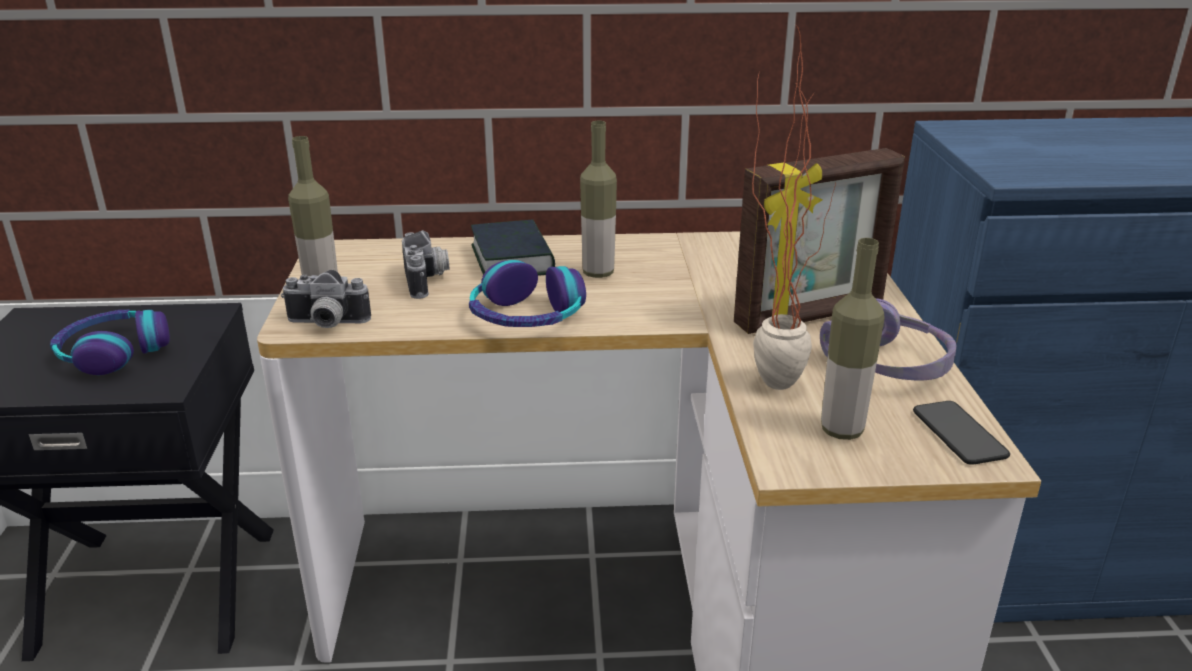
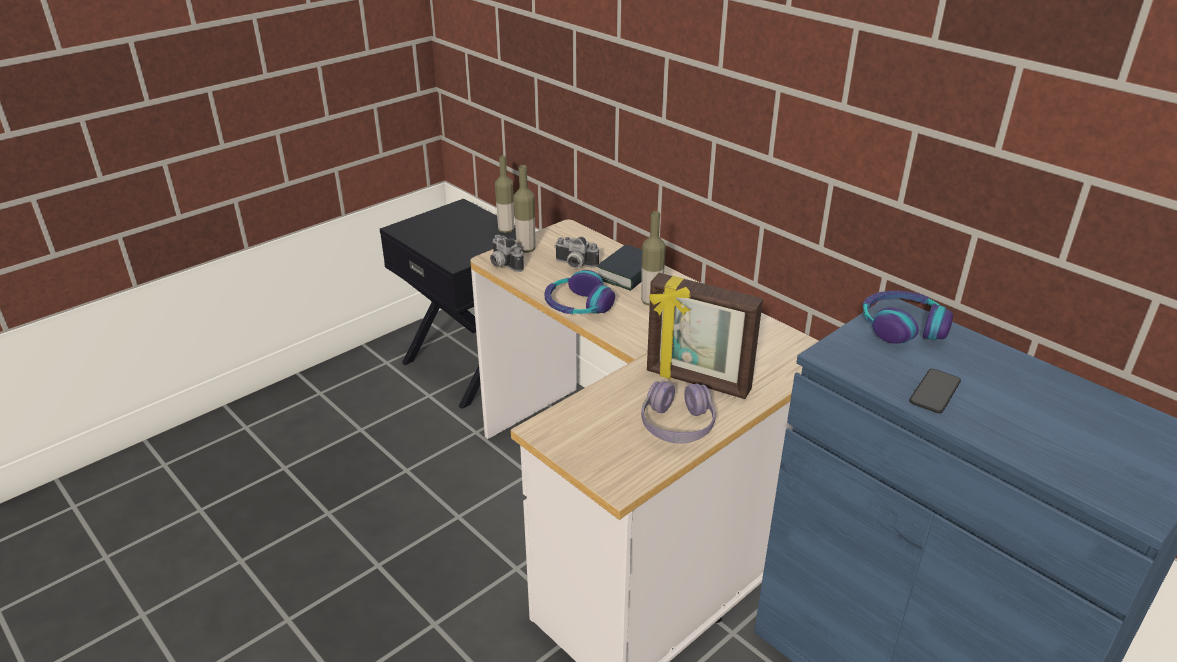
camera: 50 degrees right, 5 degrees up
(113, 353) = (463, 238): headphones -> headphones (902, 326)
(428, 281) = (574, 265): camera -> camera turned 75 degrees clockwise
(772, 375) = (616, 394): potted plant -> none
(841, 430) = (589, 433): bottle -> bottle (506, 230)
(959, 434) = (632, 471): phone -> phone (934, 392)

